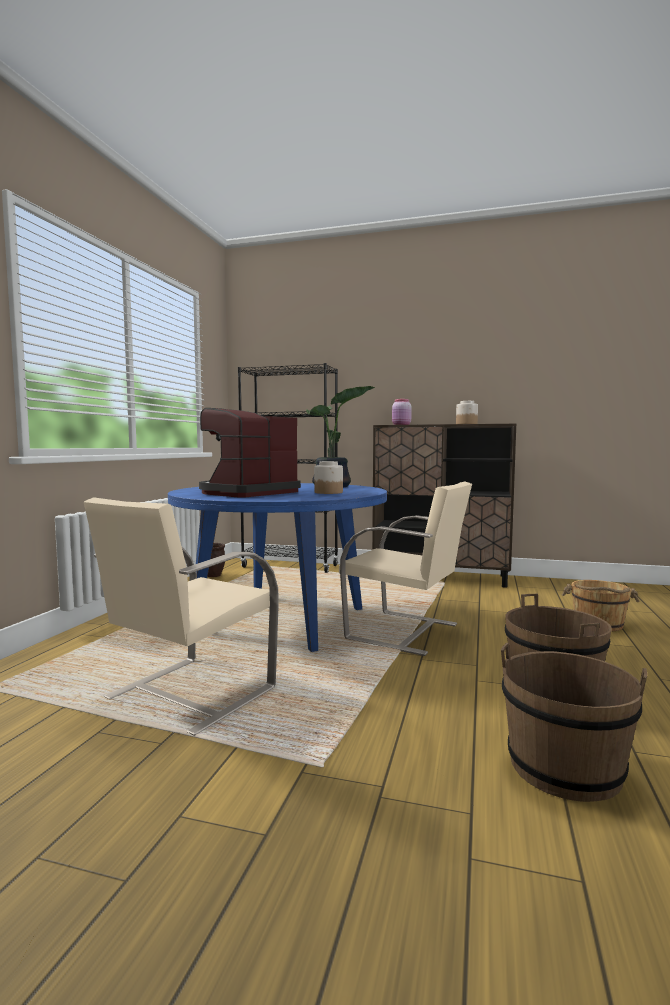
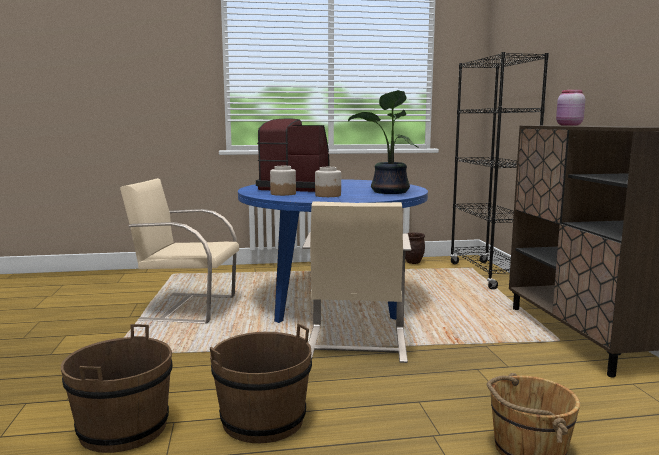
camera: 65 degrees right, 5 degrees up
(466, 424) = (607, 126): jar -> jar (283, 194)

